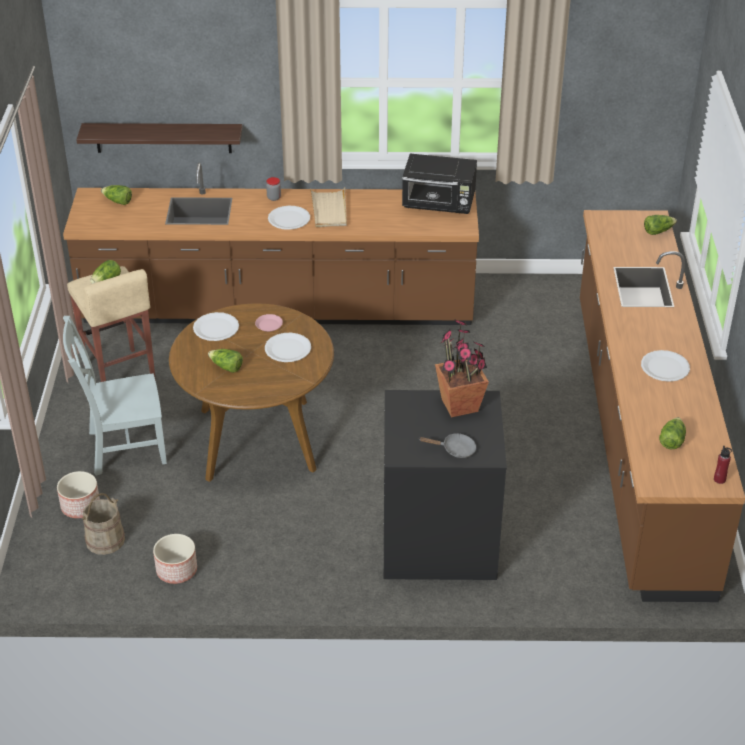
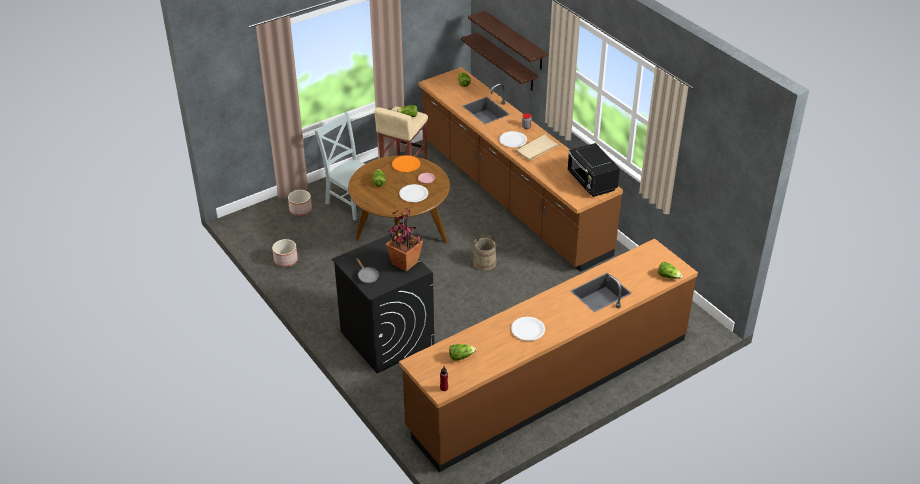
camera: 55 degrees right, 0 degrees up
(105, 540) = (285, 229): beige bucket -> beige bucket (484, 263)
(178, 96) = (514, 40): none -> shelf
(216, 328) = (406, 164): white plate -> orange plate

